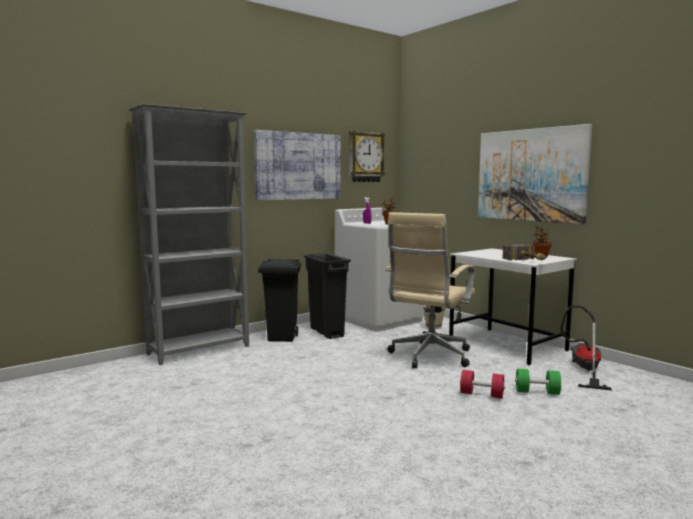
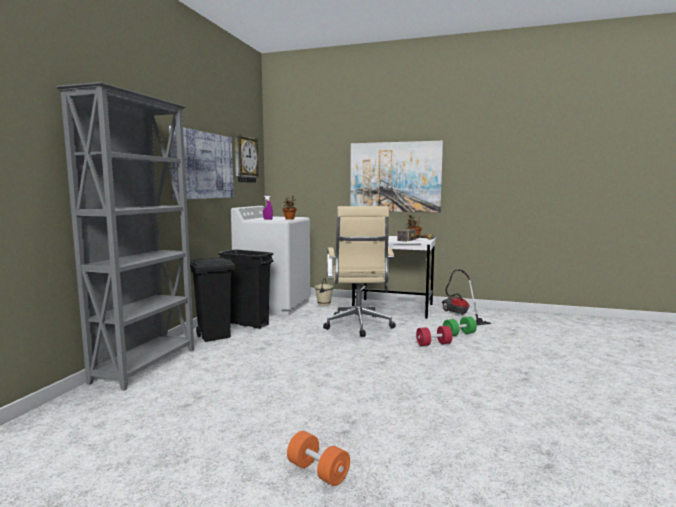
camera: 35 degrees left, 0 degrees up
(178, 465) = (318, 472): none -> orange dumbbell

